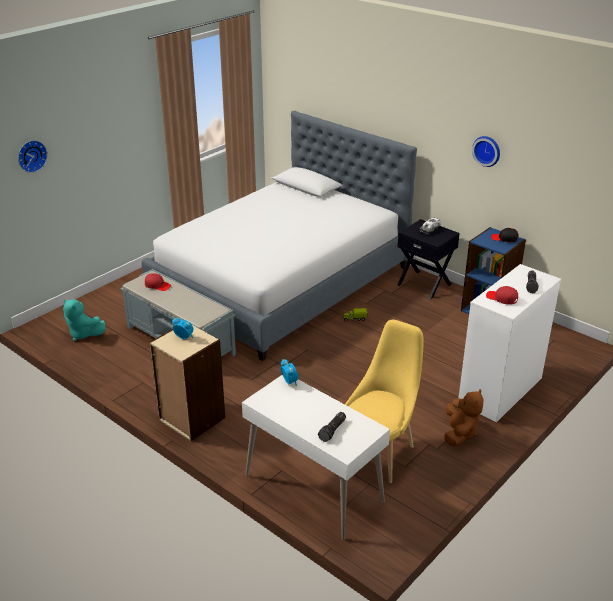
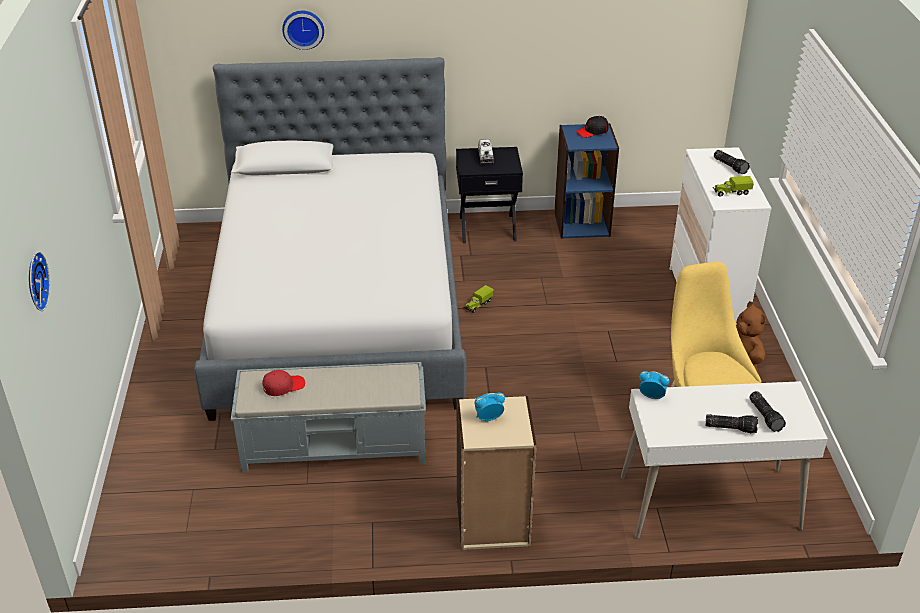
camera: 45 degrees left, 5 degrees up
(83, 334) = (197, 517): turquoise plush toy -> none
(302, 422) = (731, 427): none -> flashlight
(487, 150) = (543, 32): wall clock -> wall clock (303, 28)
(502, 298) = (731, 192): red cap -> toy truck

